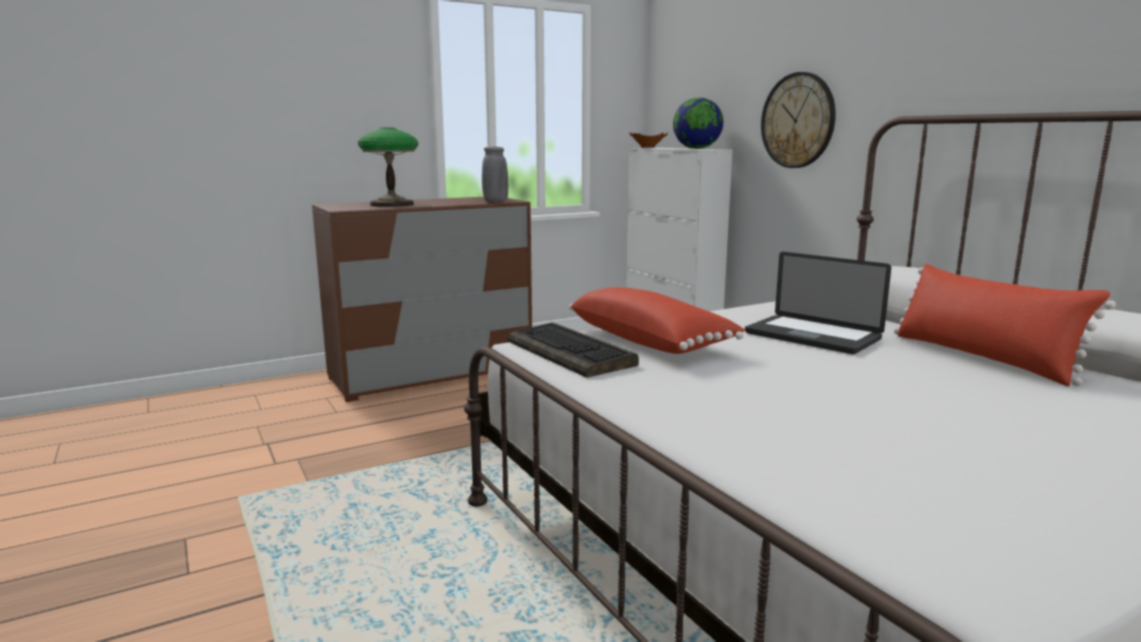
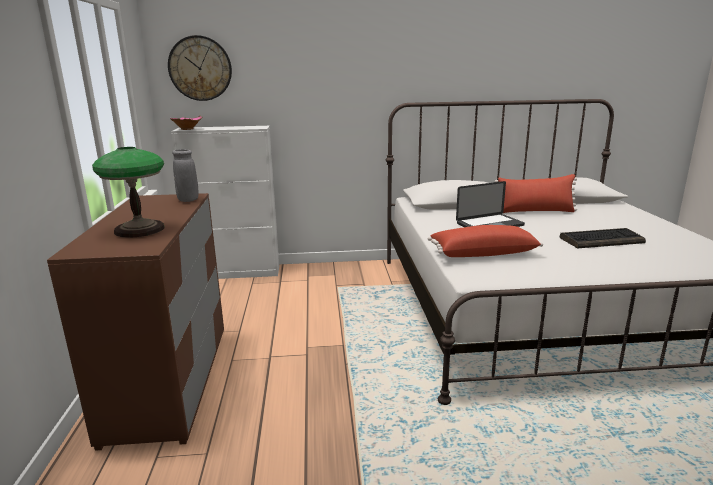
camera: 65 degrees left, 5 degrees up
(571, 353) = (497, 273): keyboard -> keyboard (601, 240)
(696, 148) = (246, 127): globe -> none
(798, 120) = (323, 104): wall clock -> wall clock (200, 68)

